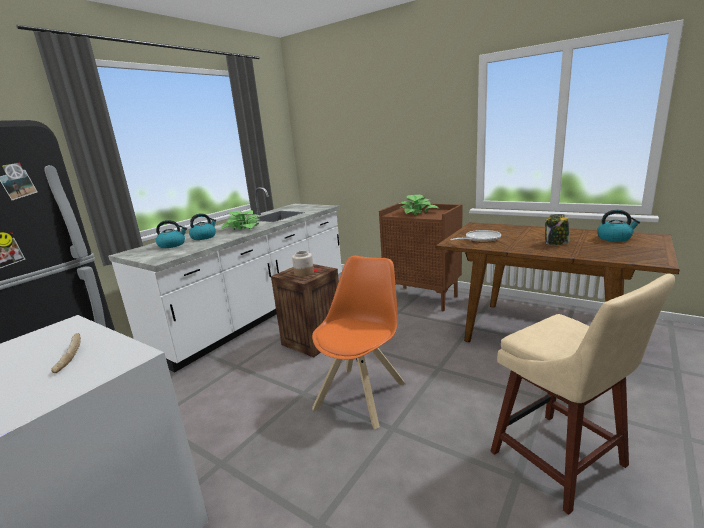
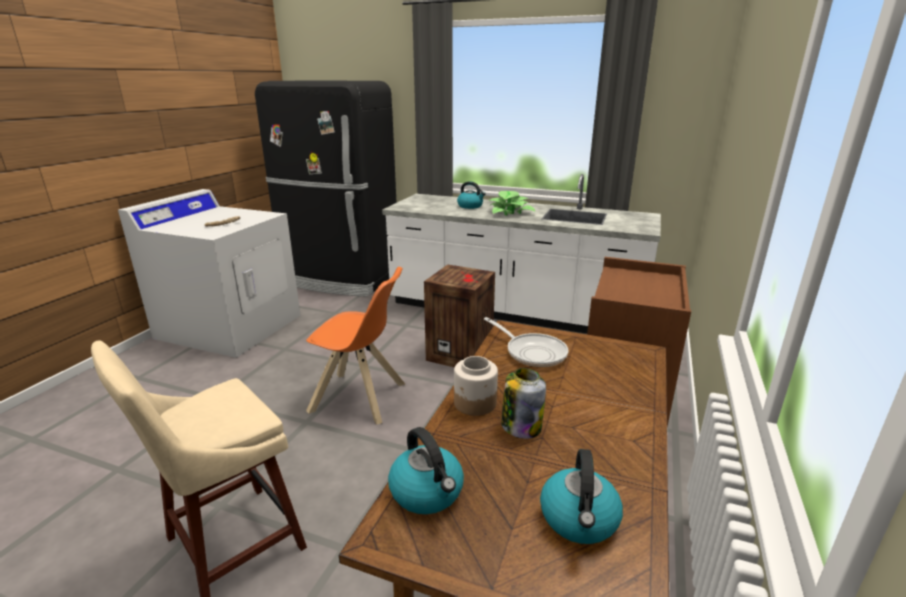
camera: 75 degrees right, 5 degrees up
(172, 245) = (443, 202): kettle -> kettle (427, 492)
(304, 273) = (456, 276): jar -> jar (475, 403)
(417, 212) = (646, 287): potted plant -> none

